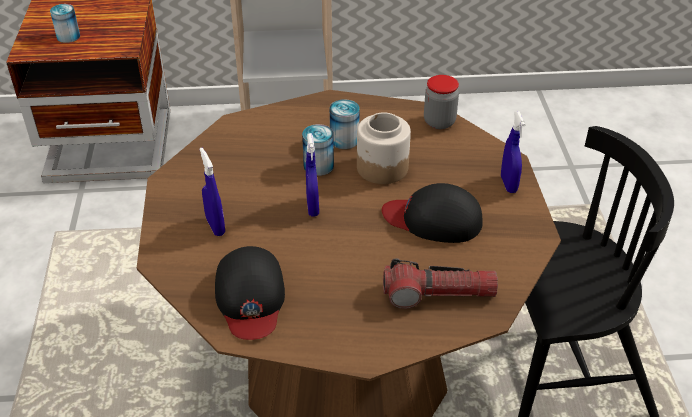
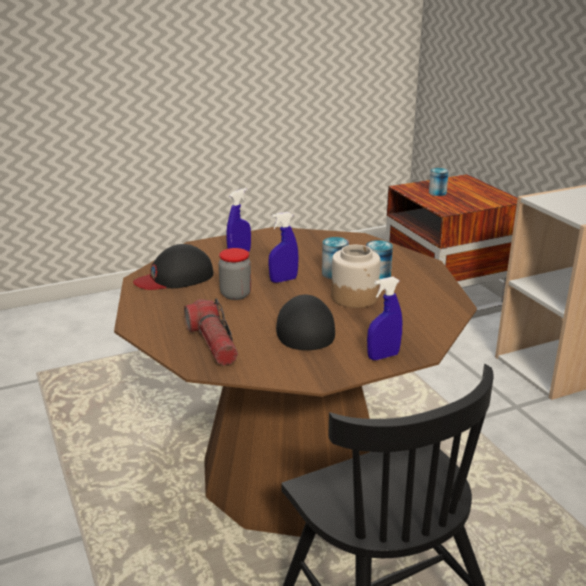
camera: 70 degrees right, 15 degrees down
(439, 122) = (446, 311): jar -> jar (235, 294)

